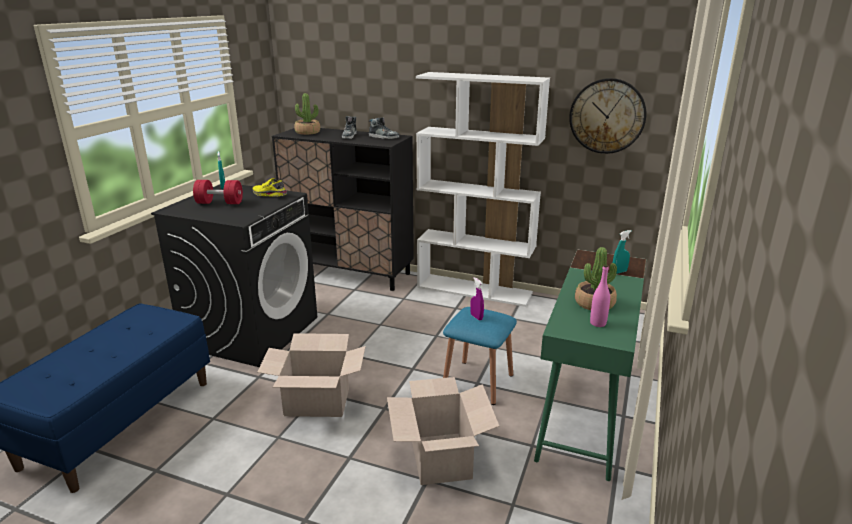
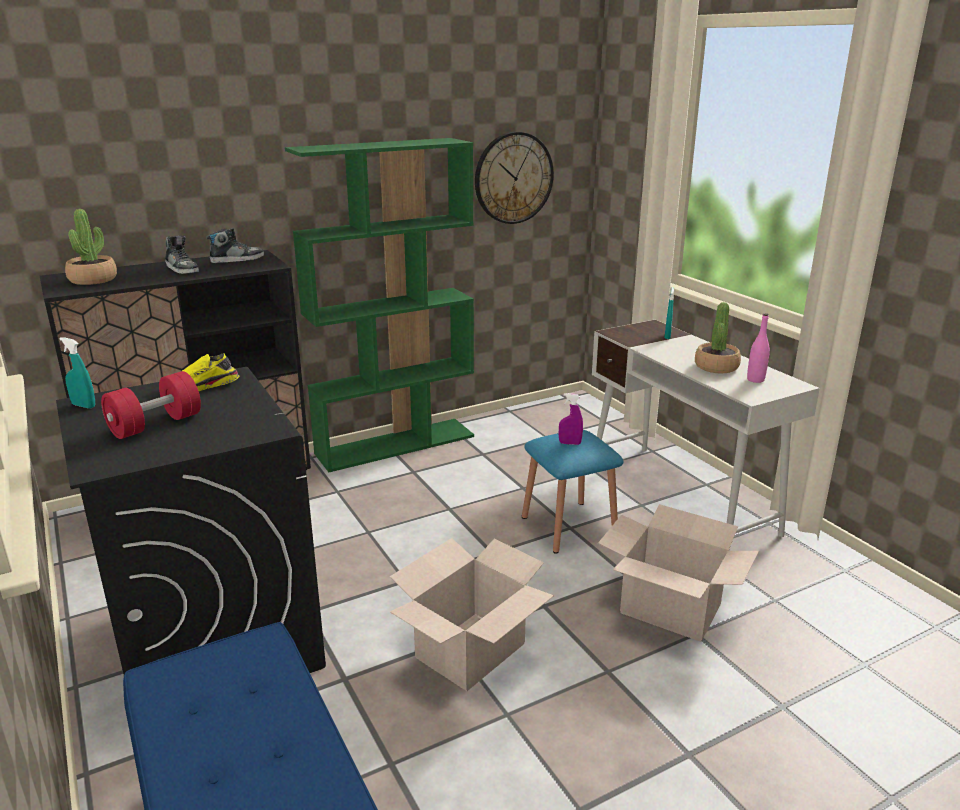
camera: 50 degrees left, 0 degrees up
(475, 290) = (396, 444): white bookcase -> green bookcase
(585, 411) = (681, 497): green desk -> white desk

